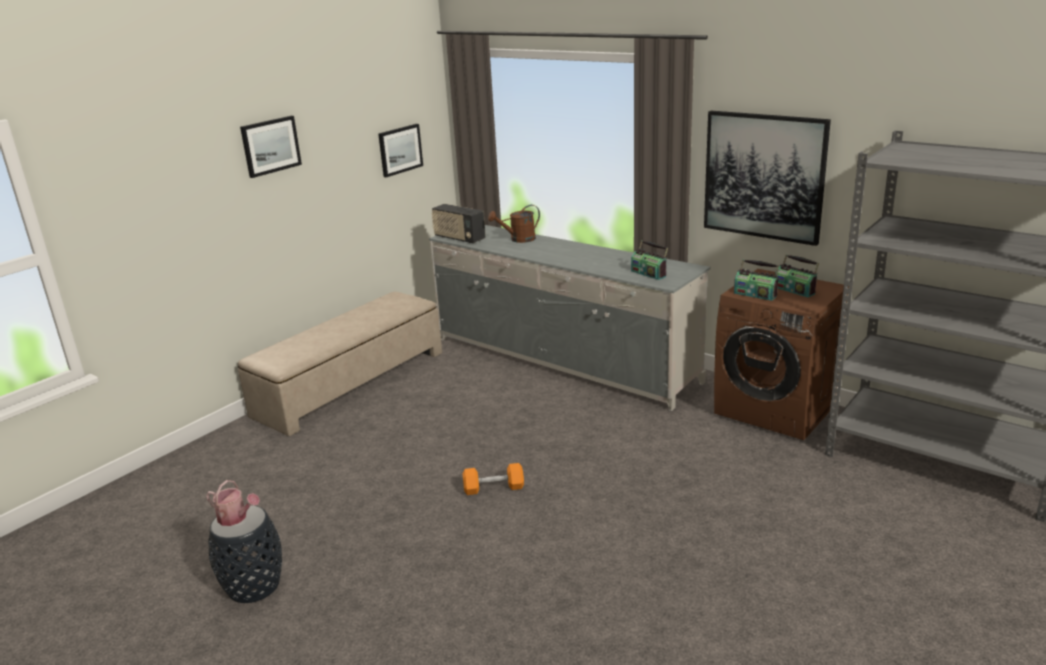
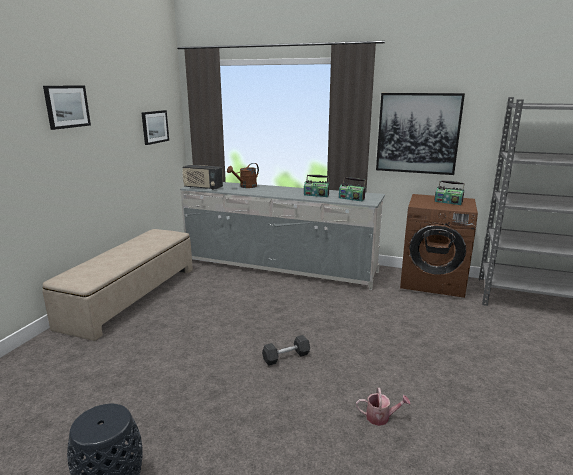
camera: 20 degrees left, 5 degrees down
(236, 518) = (97, 420): watering can -> watering can (381, 417)
(494, 488) = (286, 357): orange dumbbell -> grey dumbbell
(755, 294) = (428, 205): radio -> radio (316, 195)

